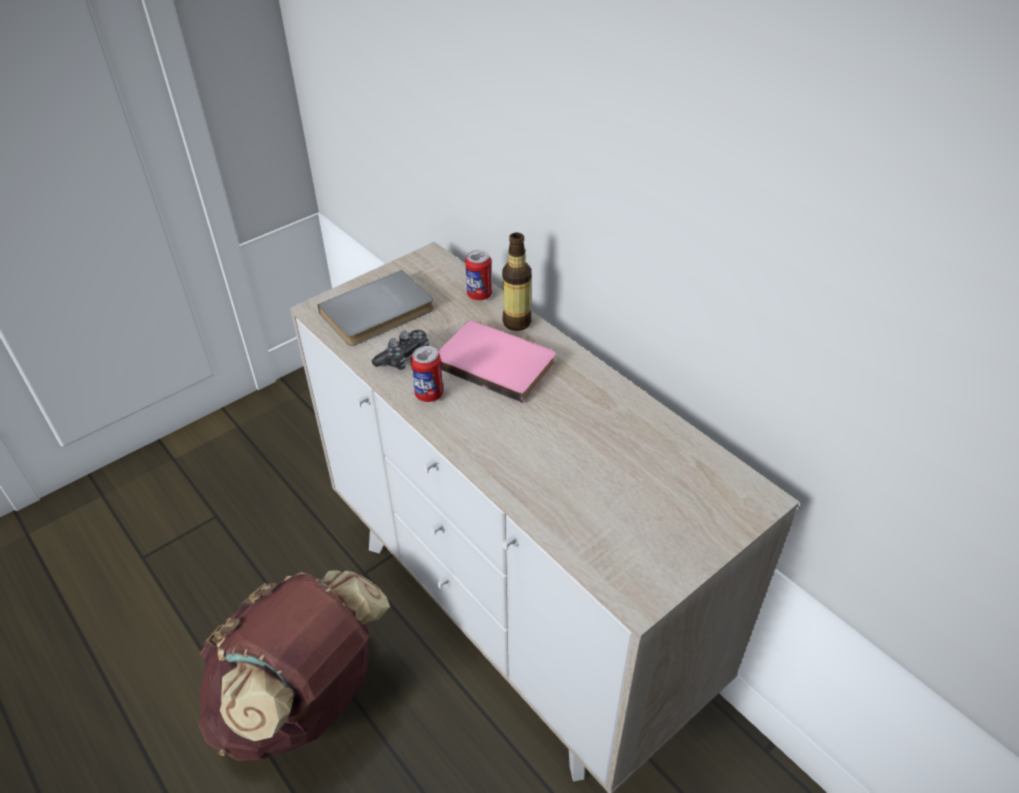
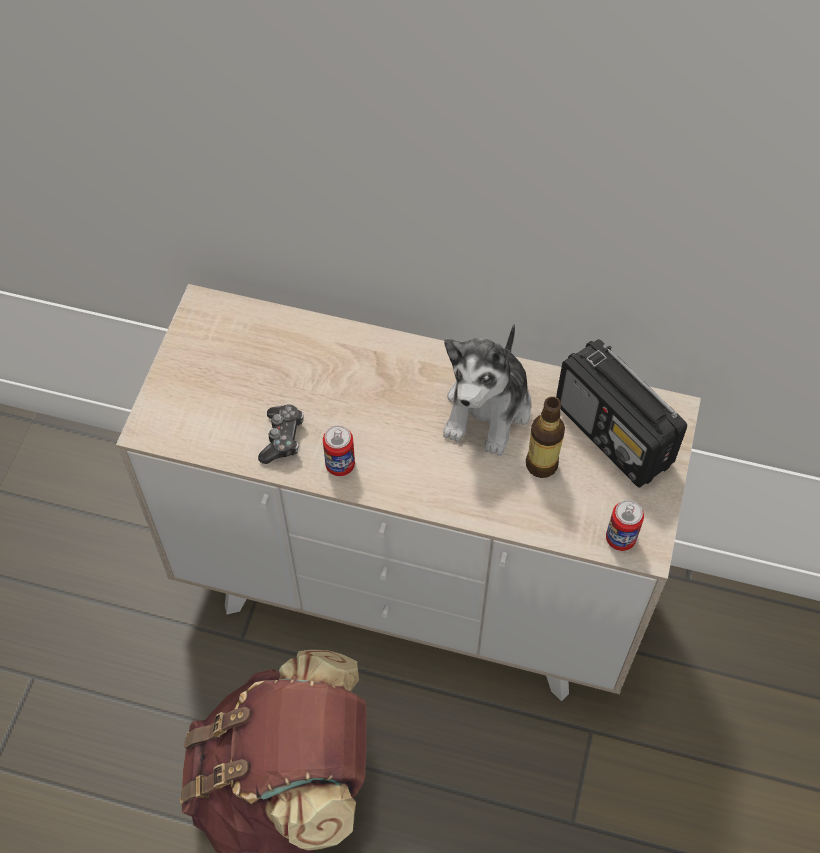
camera: 35 degrees left, 15 degrees up
(379, 313) = (213, 402): grey book -> none
(479, 295) = (291, 328): can -> can (620, 538)
(497, 362) = (370, 396): pink book -> none
(516, 322) = (352, 342): bottle -> bottle (541, 465)
(585, 415) = (488, 409): none -> plush toy
(685, 488) = (614, 435): none -> radio

